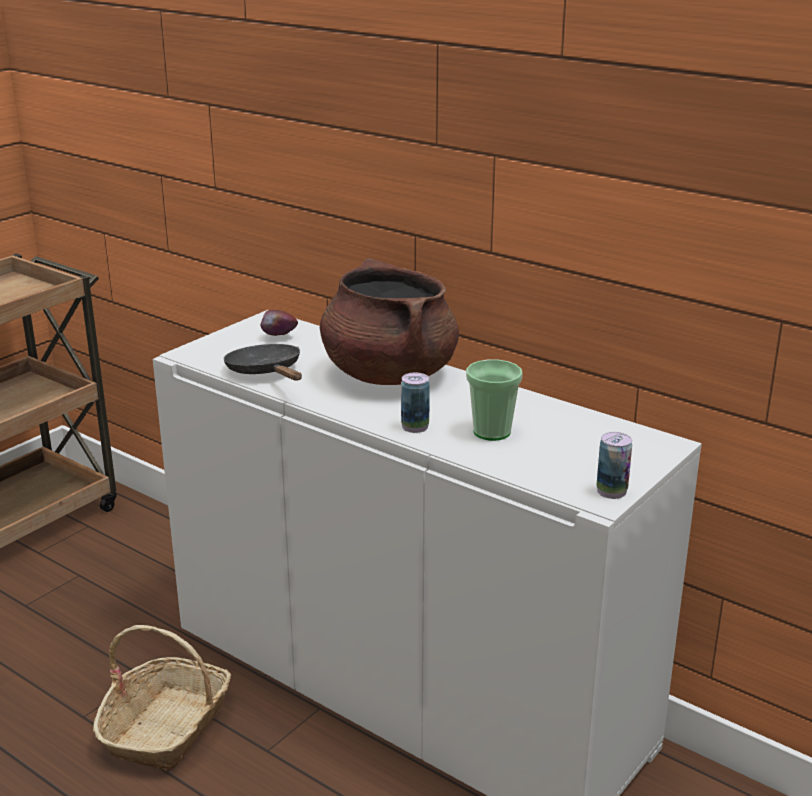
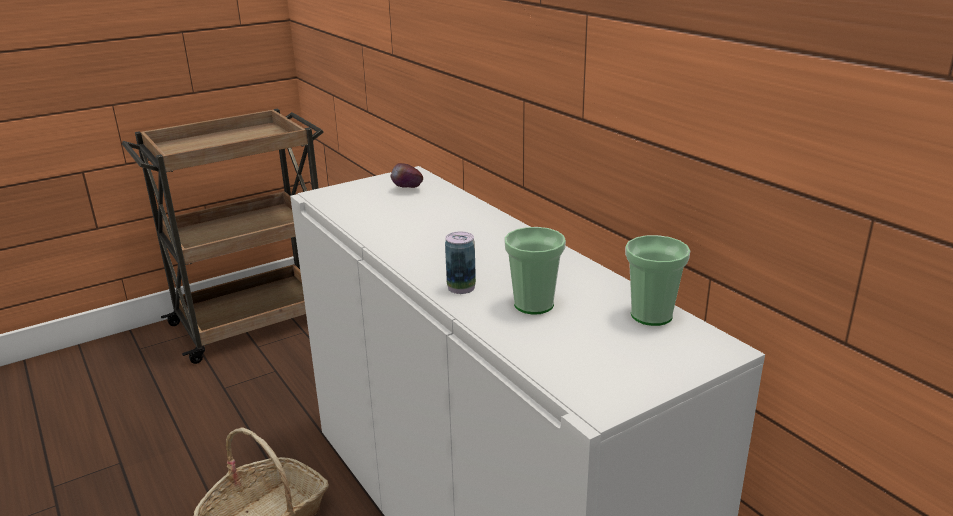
camera: 20 degrees right, 0 degrees up
(266, 372) = (370, 218): black frying pan -> none
(388, 374) = (477, 233): brown cooking pot -> none
(596, 426) = (651, 315): none -> cup
(611, 491) = (620, 395): can -> none

